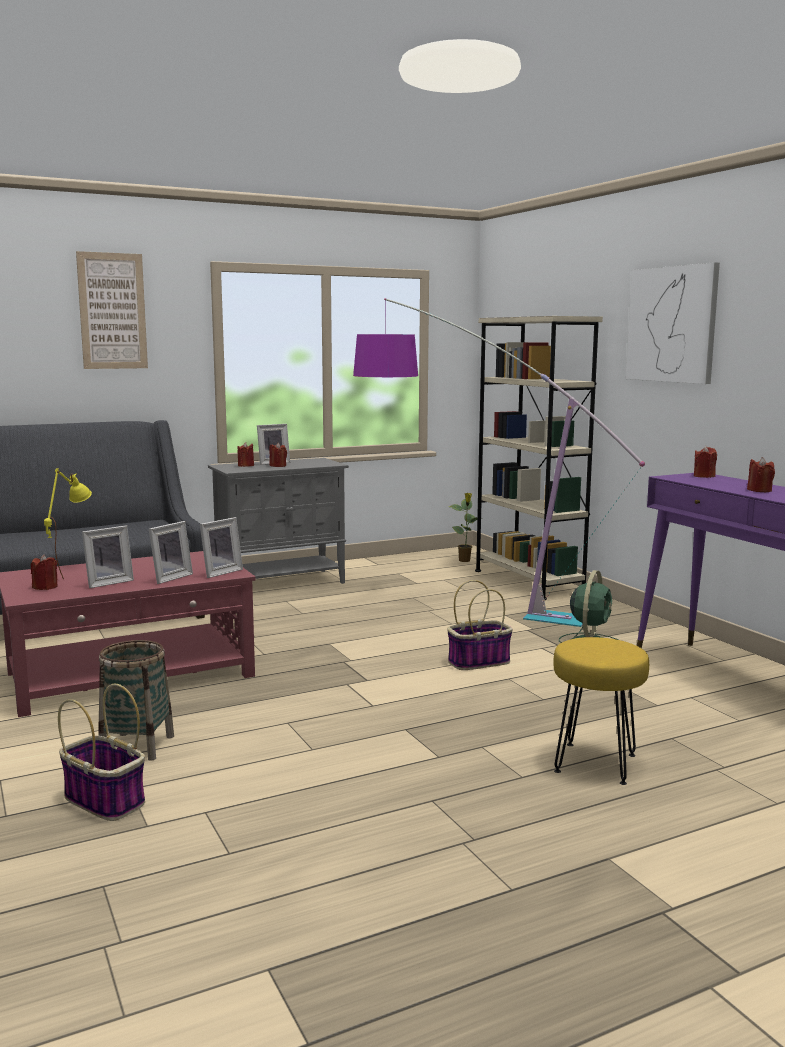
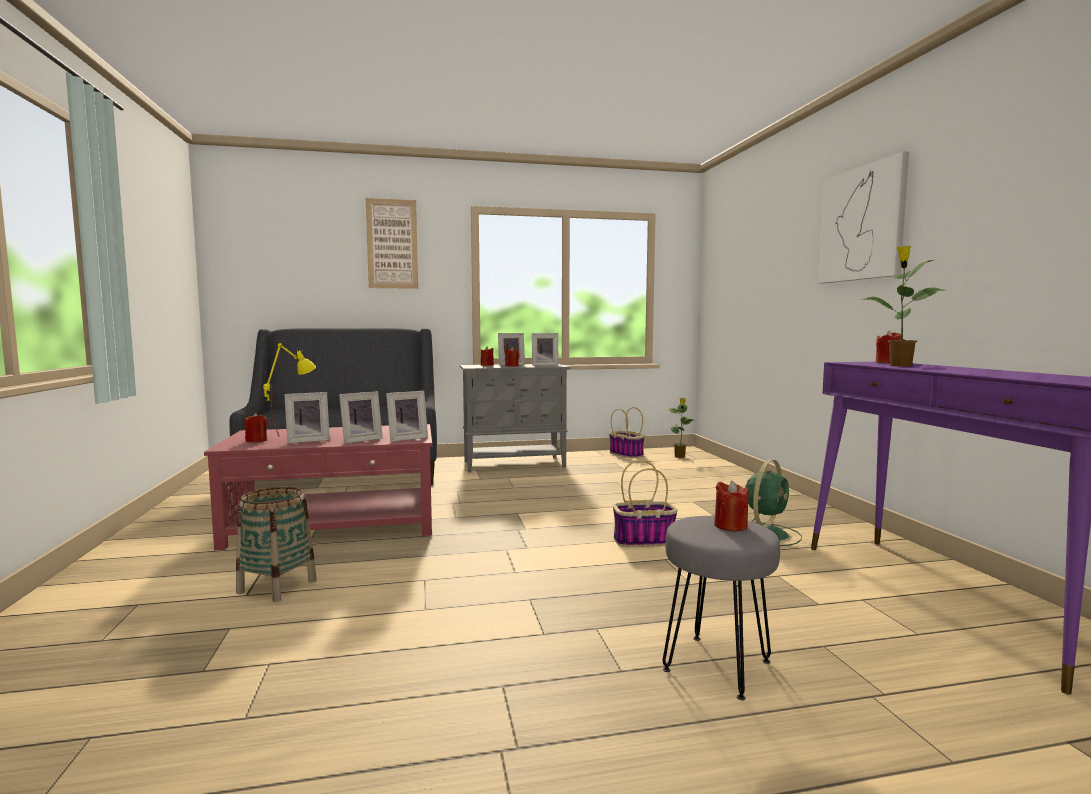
camera: 15 degrees right, 5 degrees down
(106, 800) = (196, 637): basket -> basket (627, 454)
(314, 462) = (544, 365): none -> picture frame
(458, 605) = (653, 490): floor lamp -> none
(528, 581) = (729, 476): beige bookcase -> none
(594, 763) = (715, 666): yellow stool -> grey stool
(718, 483) = (899, 365): none -> potted plant
(759, 490) = (948, 369): red candle -> red candle (730, 526)

